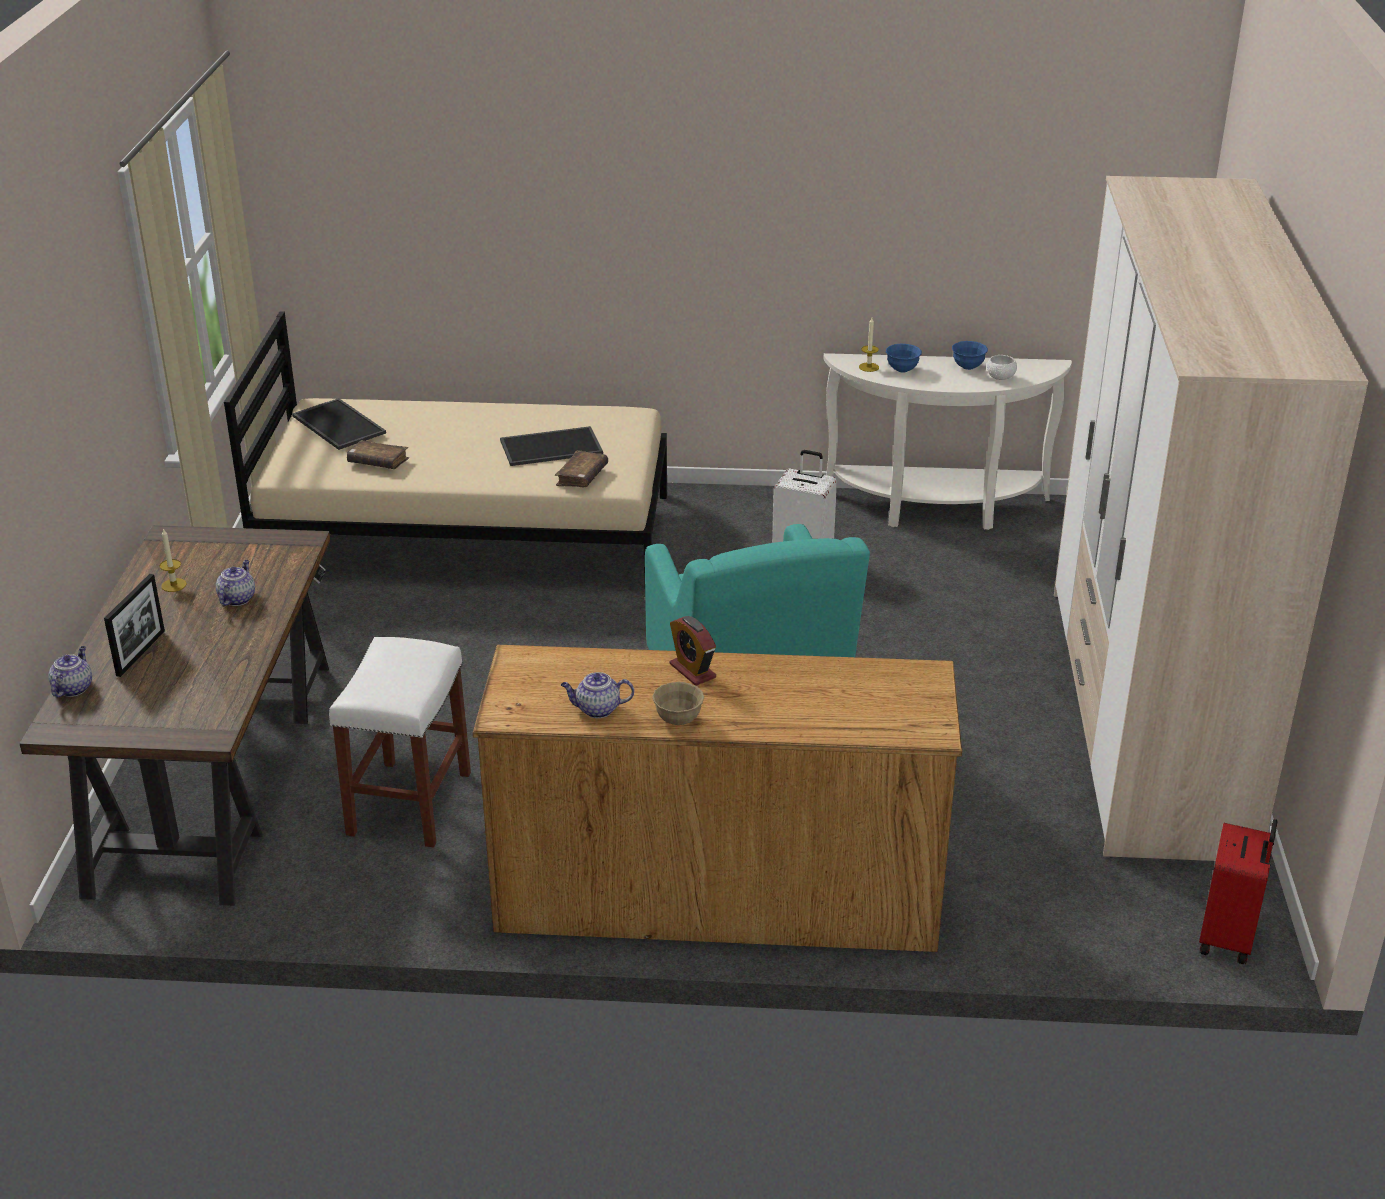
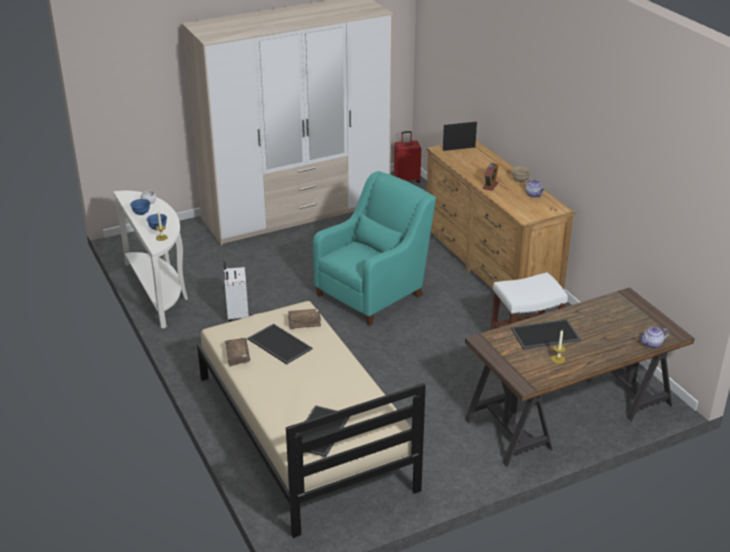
camera: 120 degrees left, 0 degrees up
(140, 653) = (610, 340): picture frame -> picture frame (459, 148)
(237, 598) = (545, 335): teapot -> tray
(378, 462) = (349, 396): brown book -> brown book (237, 355)

